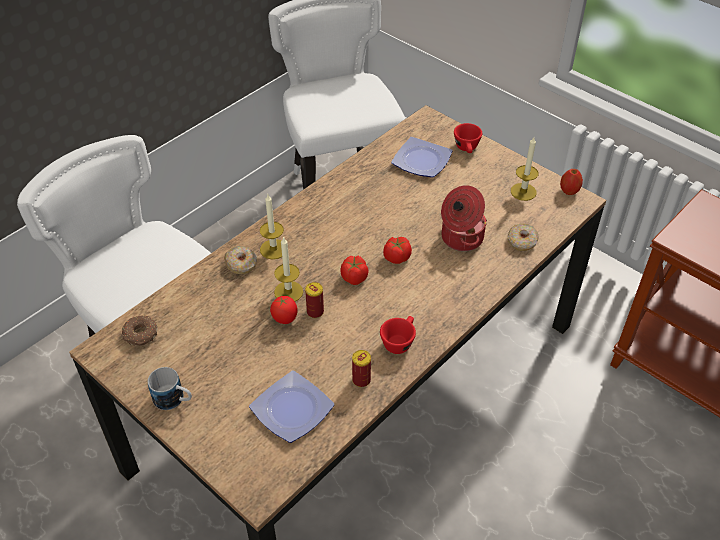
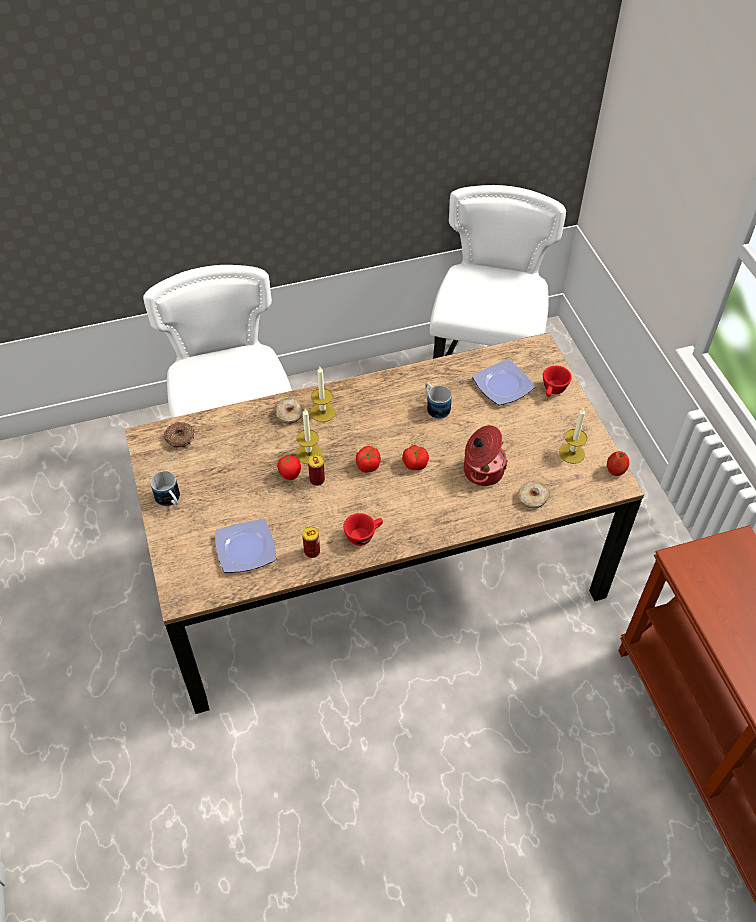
camera: 30 degrees right, 5 degrees up
(376, 201) = (435, 406): none -> mug

